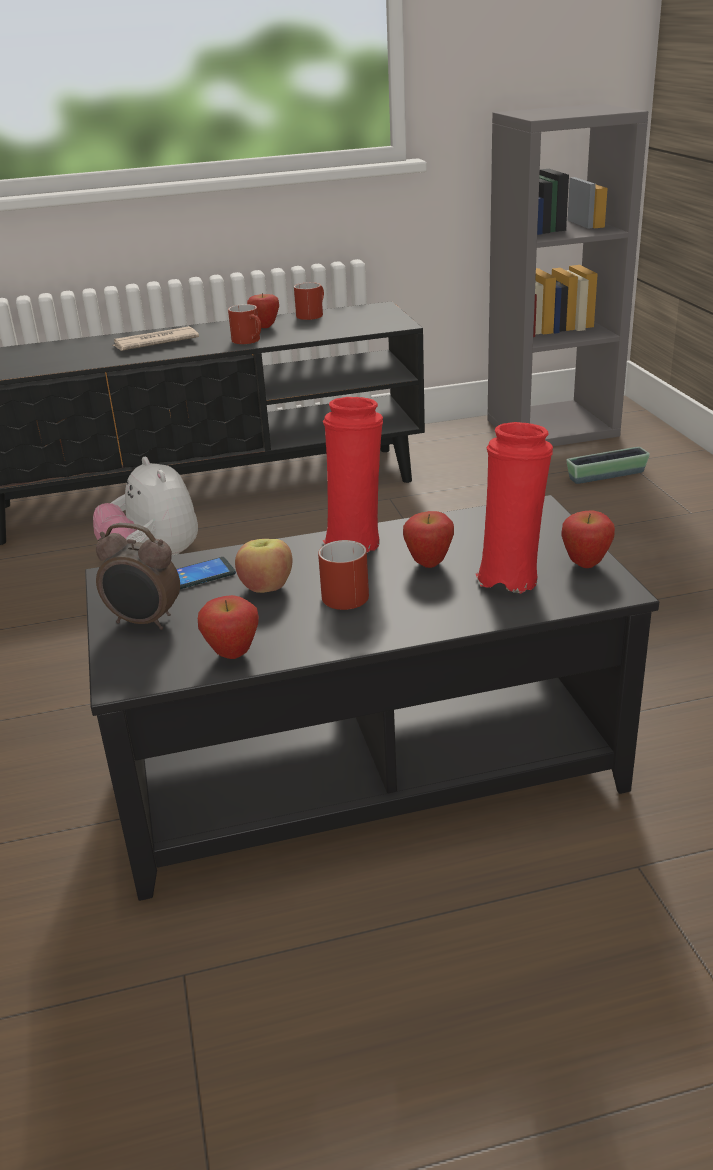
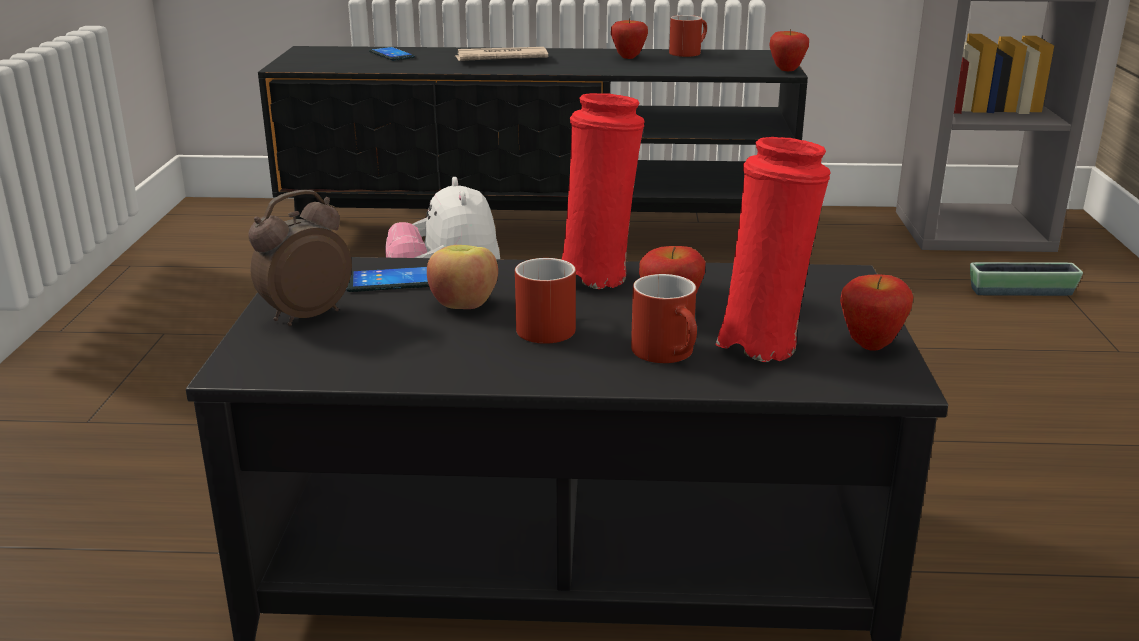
camera: 15 degrees right, 5 degrees down
(52, 351) = (391, 55): none -> phone
(144, 622) = (305, 316): alarm clock -> alarm clock turned 105 degrees clockwise
(233, 654) = (375, 366): apple -> apple (787, 70)
(250, 341) = (602, 68): red mug -> red mug (670, 354)

